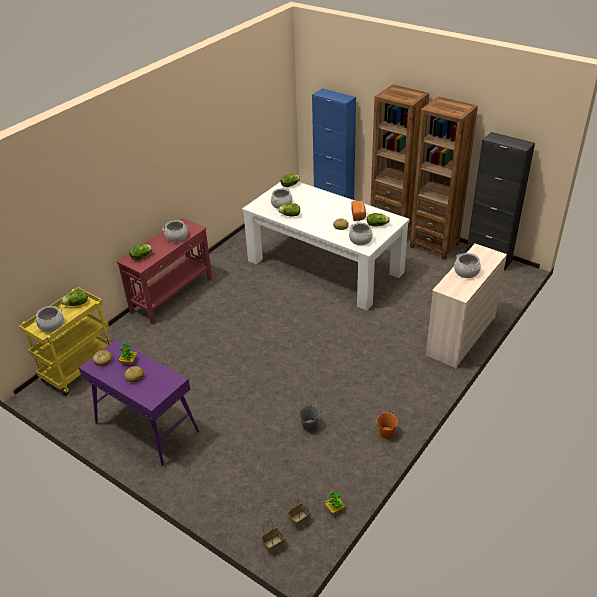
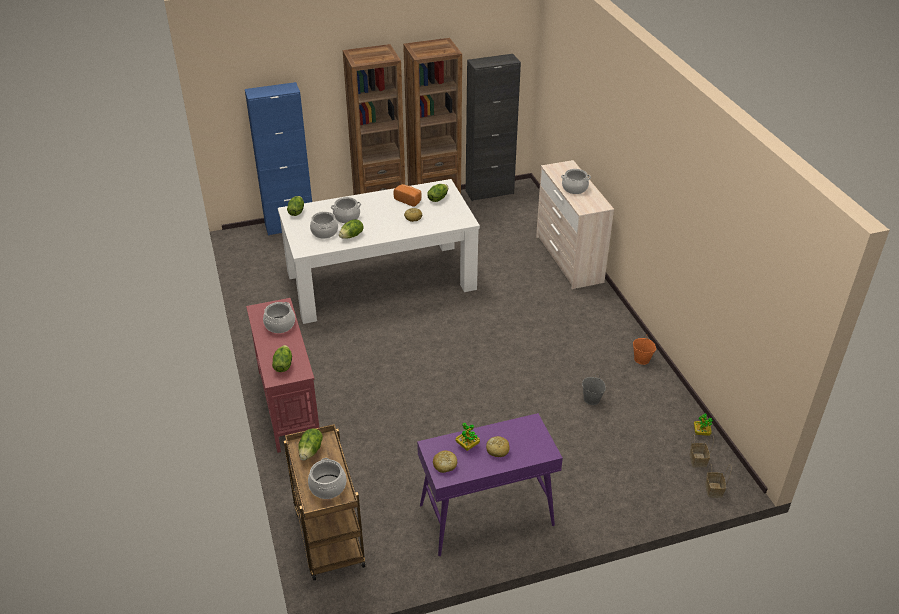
camera: 55 degrees left, 0 degrees up
(78, 368) = (327, 537): yellow cart -> brown cart
(360, 240) = (449, 218): cooking pot -> cooking pot (346, 217)

